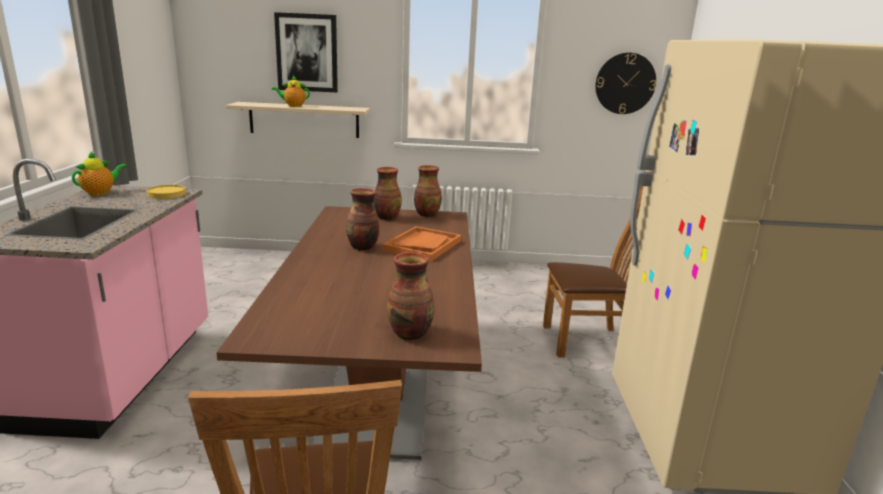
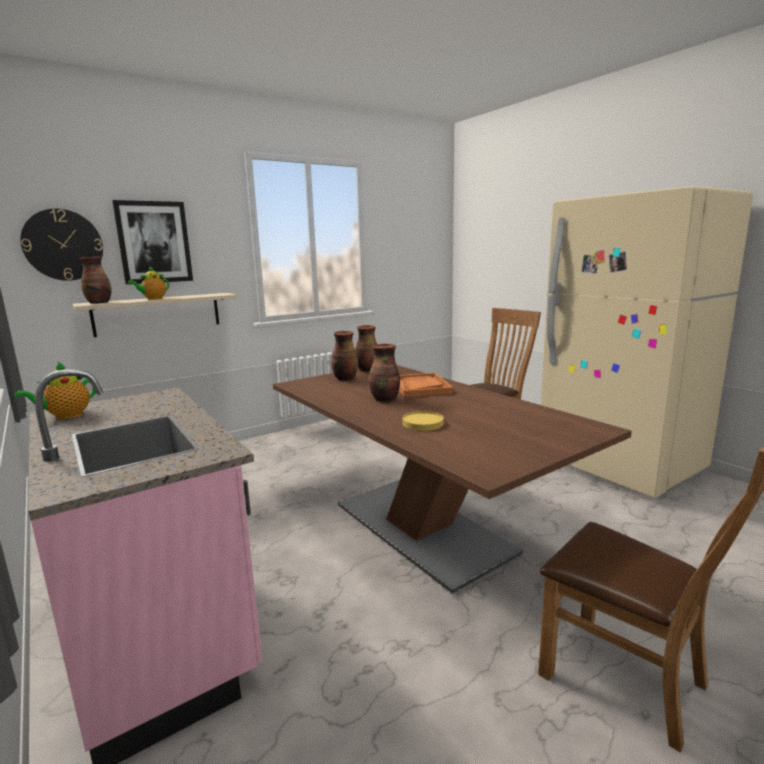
camera: 35 degrees left, 5 degrees down
(100, 192) = (66, 416): teapot -> teapot turned 135 degrees counterclockwise
(166, 194) = (154, 398): yellow plate -> yellow plate (423, 423)
(411, 333) = (560, 431): vase -> vase (99, 303)
(625, 83) = (420, 251): wall clock -> wall clock (63, 245)

